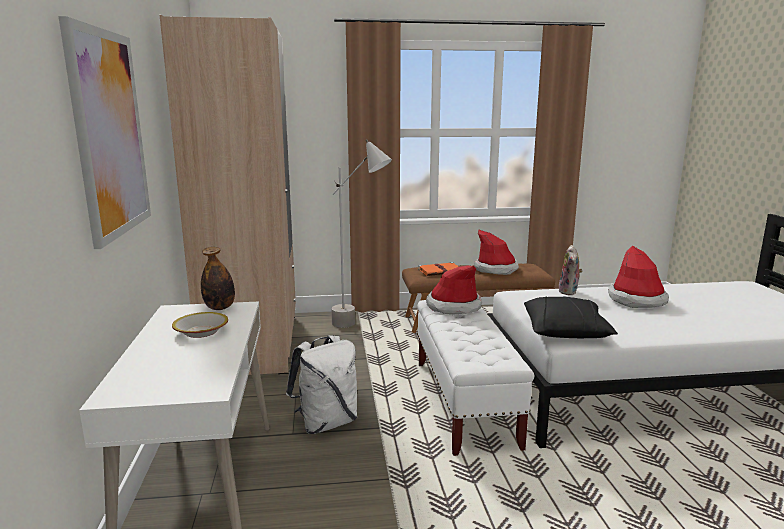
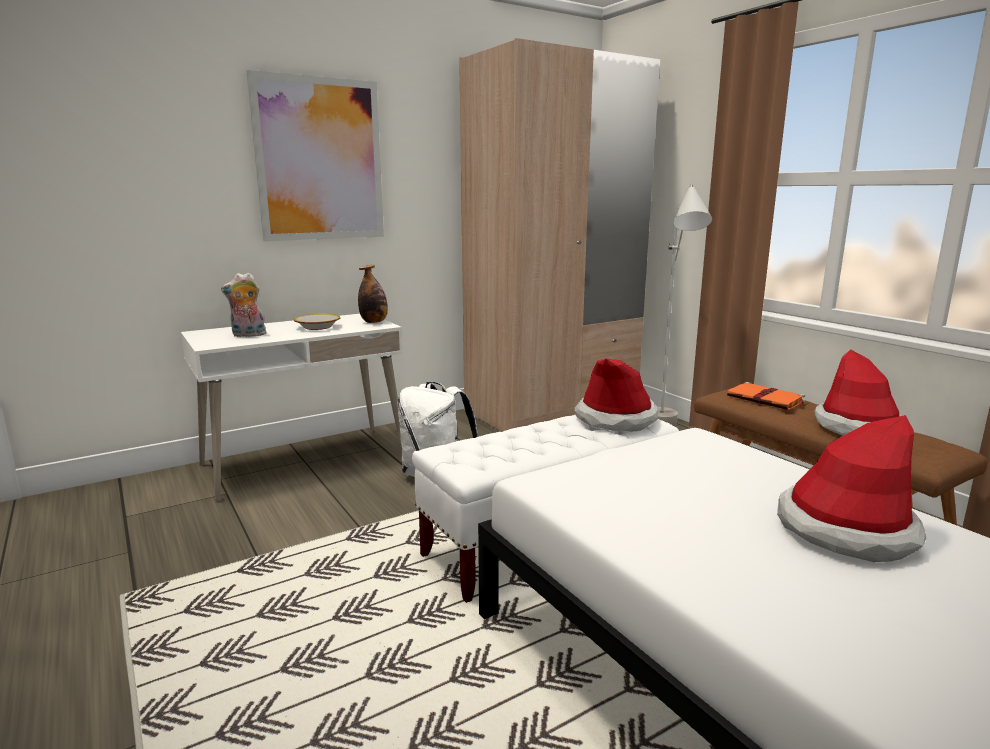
camera: 65 degrees right, 0 degrees up
(566, 331) = (580, 480): black pillow -> none
(569, 292) = (780, 469): plush toy -> plush toy (248, 335)

